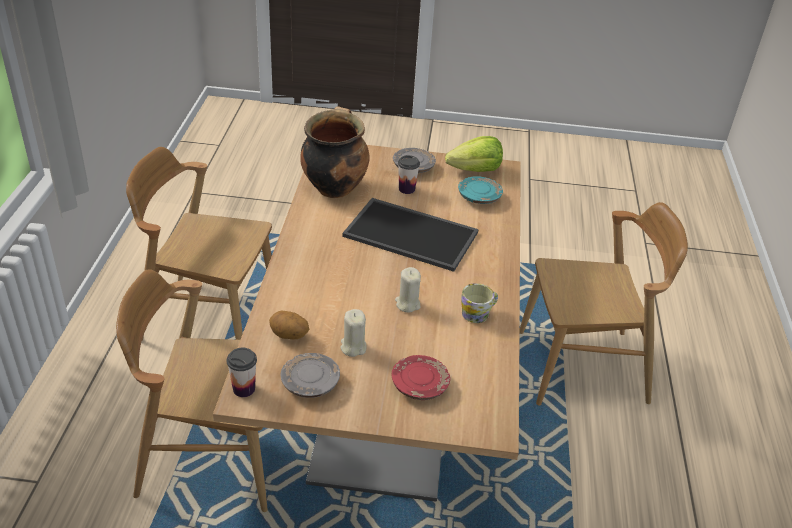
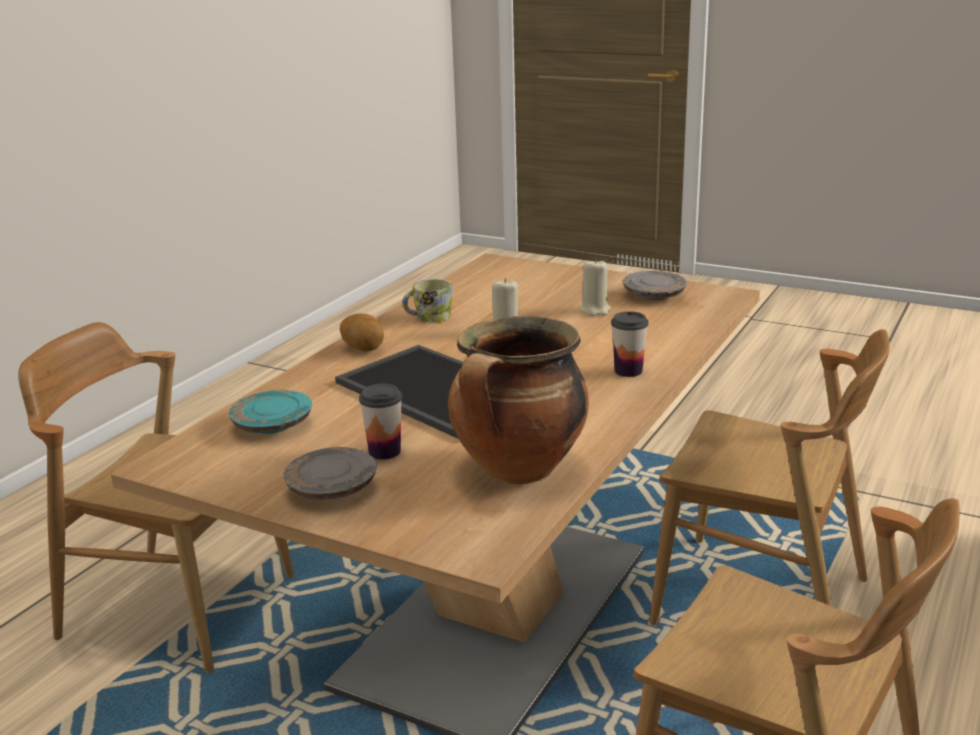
camera: 155 degrees left, 15 degrees down
(244, 389) = (726, 298): cup -> cup (628, 371)
(289, 336) = (667, 323): potato -> potato (364, 349)
(419, 385) = (541, 285): red plate -> none
(475, 170) = (220, 466): lettuce -> none

